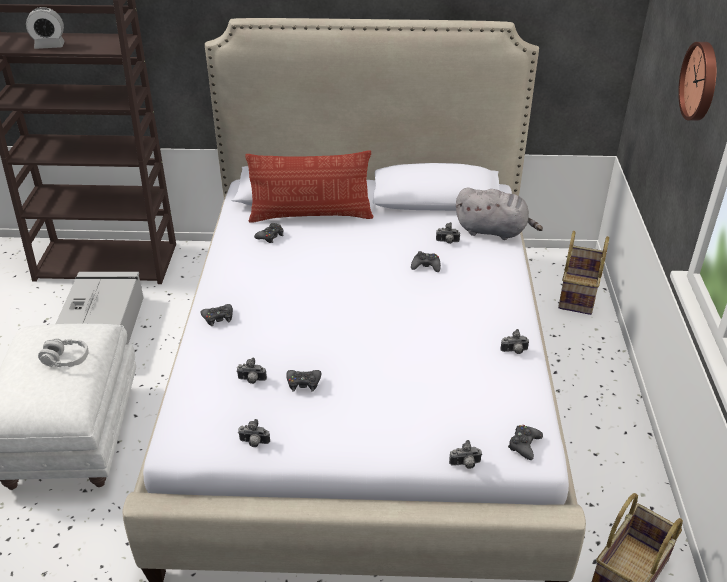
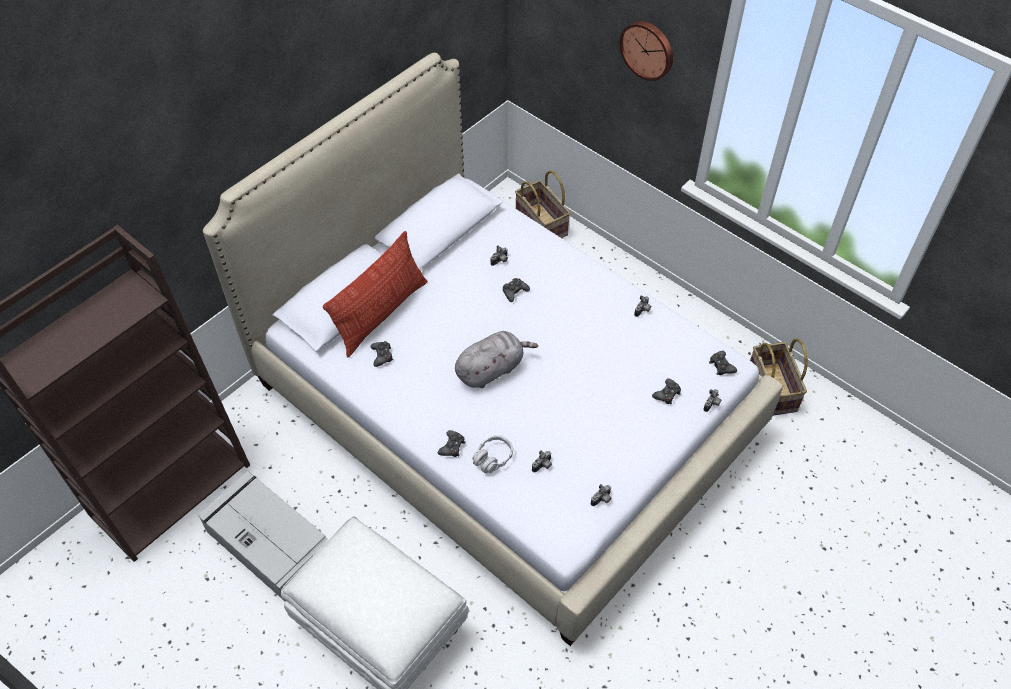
camera: 50 degrees left, 15 degrees up
(49, 46) = (81, 340): alarm clock -> none
(66, 359) = (378, 572): grey headphones -> grey headphones (493, 458)
(303, 383) = (572, 439): black game controller -> black game controller (667, 394)
(494, 231) = (515, 228): grey plush toy -> grey plush toy (491, 369)

